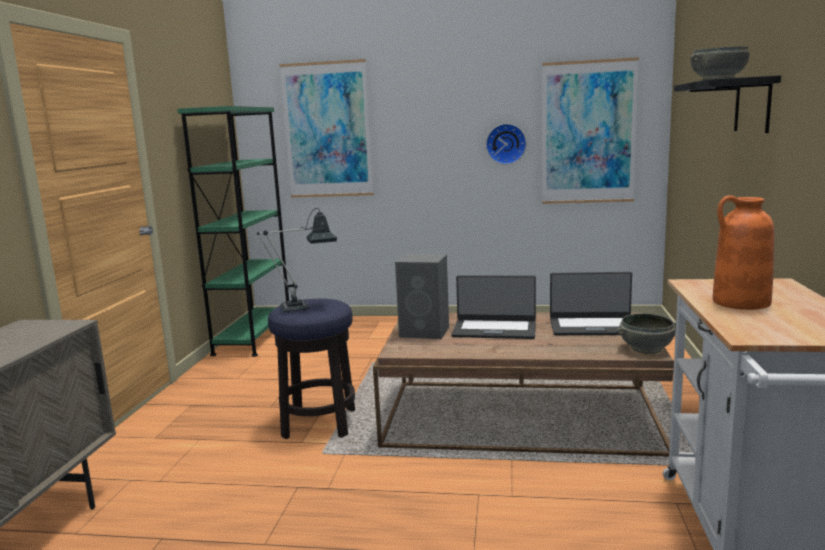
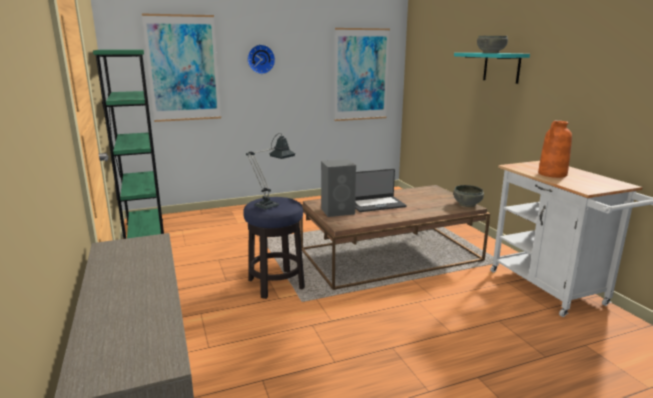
camera: 30 degrees left, 5 degrees up
(506, 144) = (312, 81): wall clock -> wall clock (260, 59)
(592, 327) = (425, 196): laptop -> none
(753, 105) = (501, 67): black shelf -> turquoise shelf

